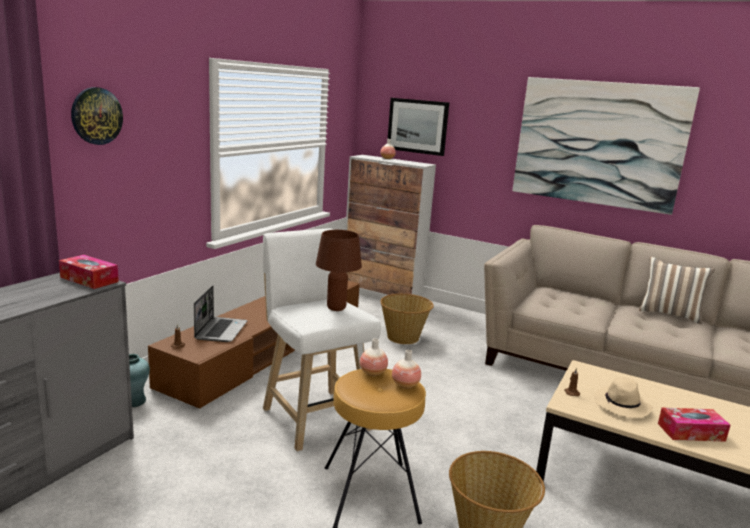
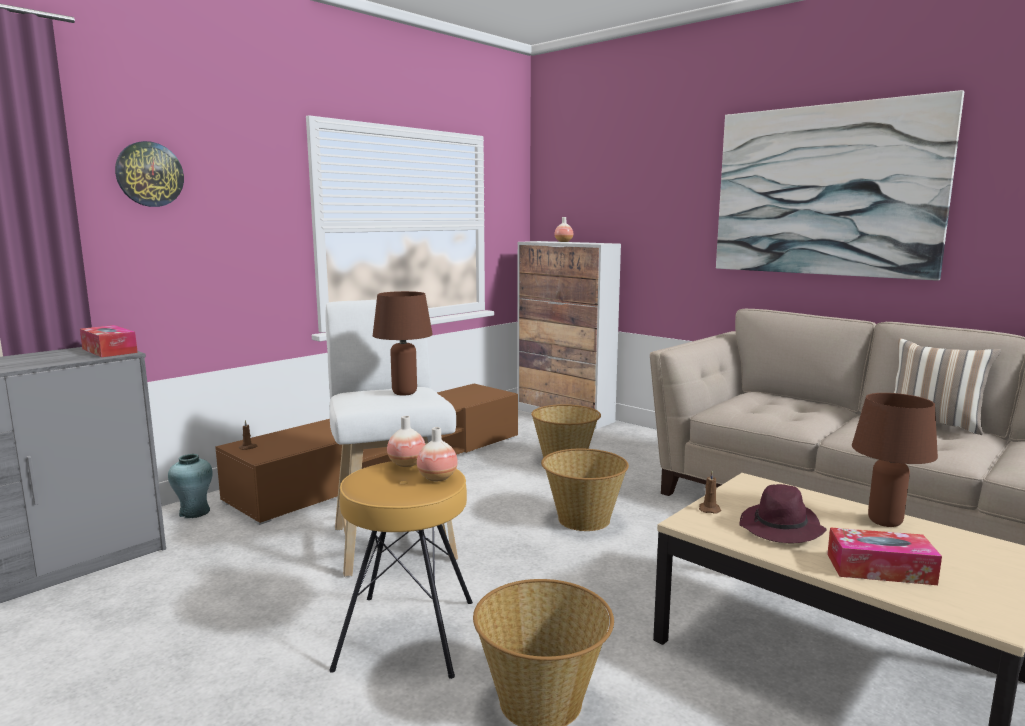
camera: 15 degrees right, 5 degrees down
(221, 330) = (310, 434): laptop -> none
(417, 126) = (598, 198): picture -> none
(443, 389) = (583, 520): none -> basket
(622, 406) = (781, 529): beige hat -> purple hat
(676, 396) = (884, 522): none -> brown table lamp

